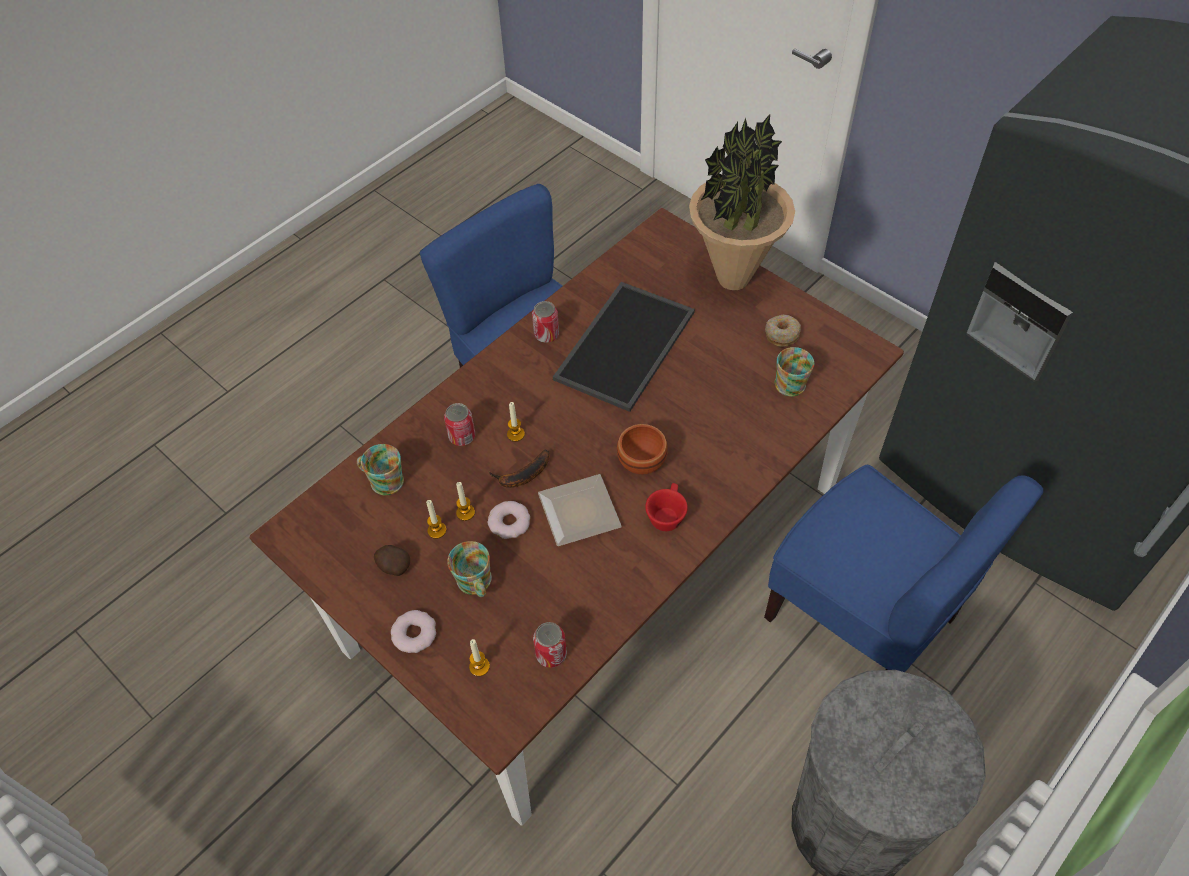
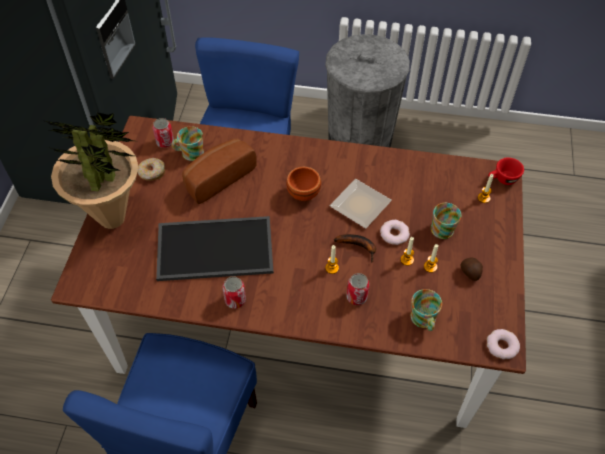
camera: 125 degrees left, 0 degrees up
(414, 633) = (495, 237): donut -> donut (502, 346)
(551, 654) = (449, 173): can -> can (165, 142)
(666, 514) = (329, 167): red cup -> red cup (502, 179)
(731, 391) = (217, 177): none -> bread

